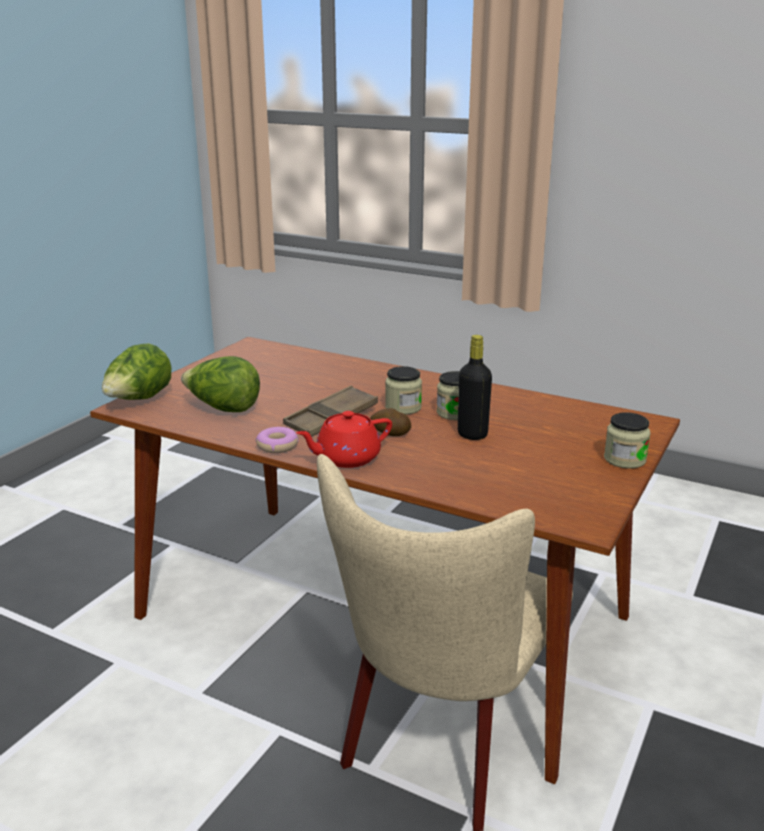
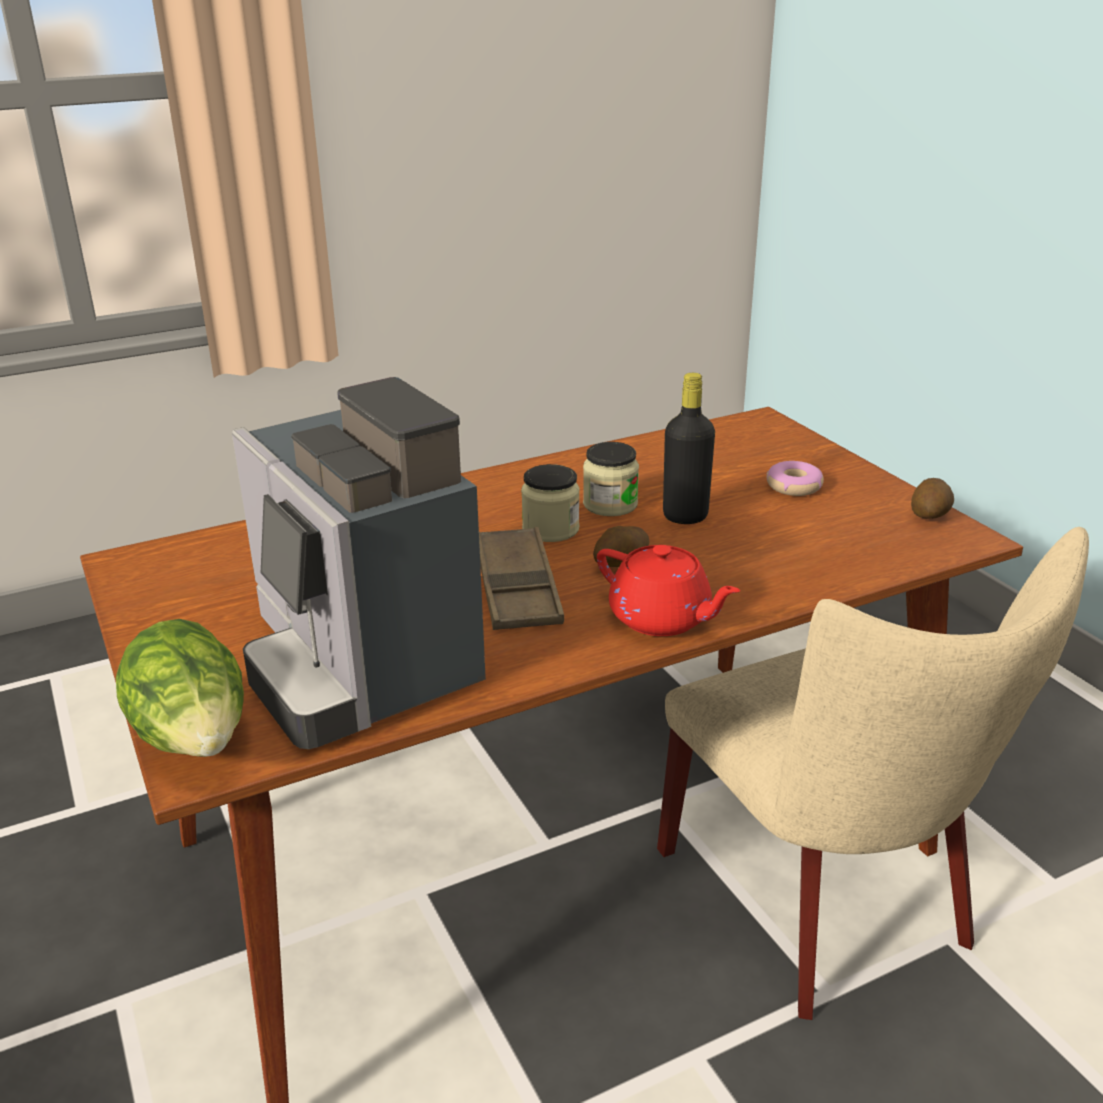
camera: 55 degrees left, 5 degrees up
(223, 409) = (358, 665): lettuce -> coffee machine
(277, 446) = (560, 659): donut -> donut (793, 486)
(346, 458) = (662, 619): red teapot -> red teapot turned 60 degrees counterclockwise
(600, 505) = (930, 515): none -> potato
(624, 459) = (837, 465): jar -> none

